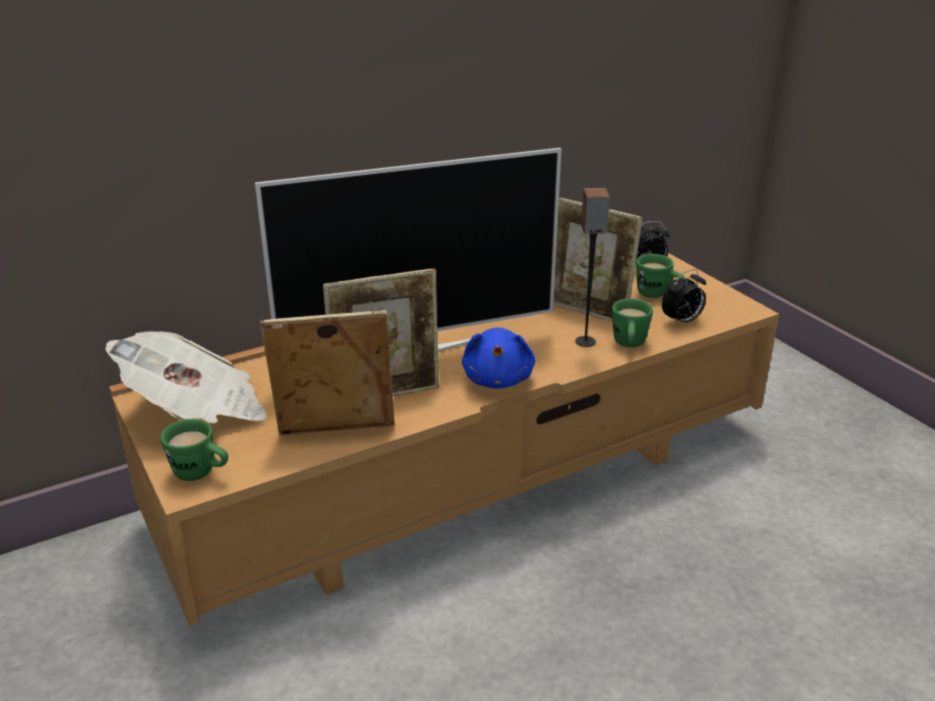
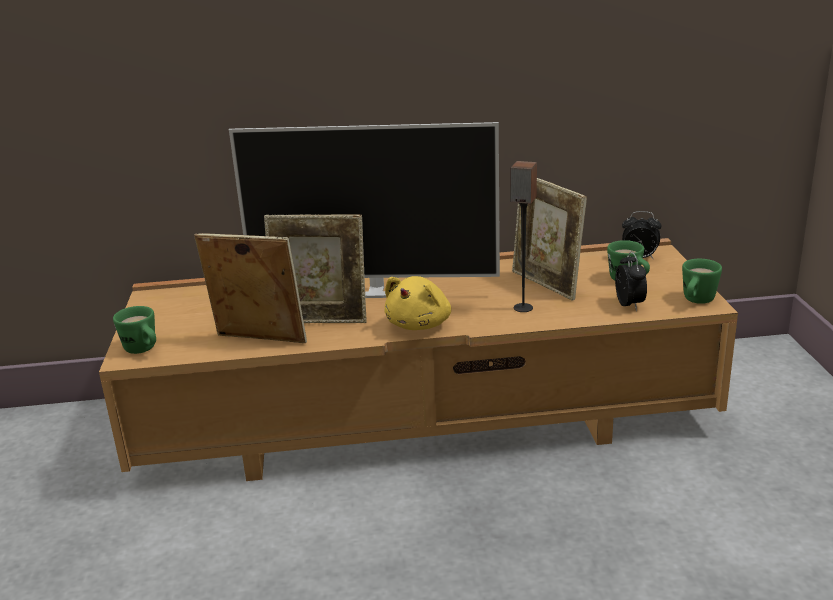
camera: 25 degrees right, 5 degrees down
(197, 411) = (178, 309): newspaper -> none
(498, 379) = (420, 324): blue plush toy -> yellow plush toy
(629, 345) = (560, 316): green mug -> green mug (696, 301)
(681, 321) = (630, 305): alarm clock -> alarm clock turned 90 degrees counterclockwise

